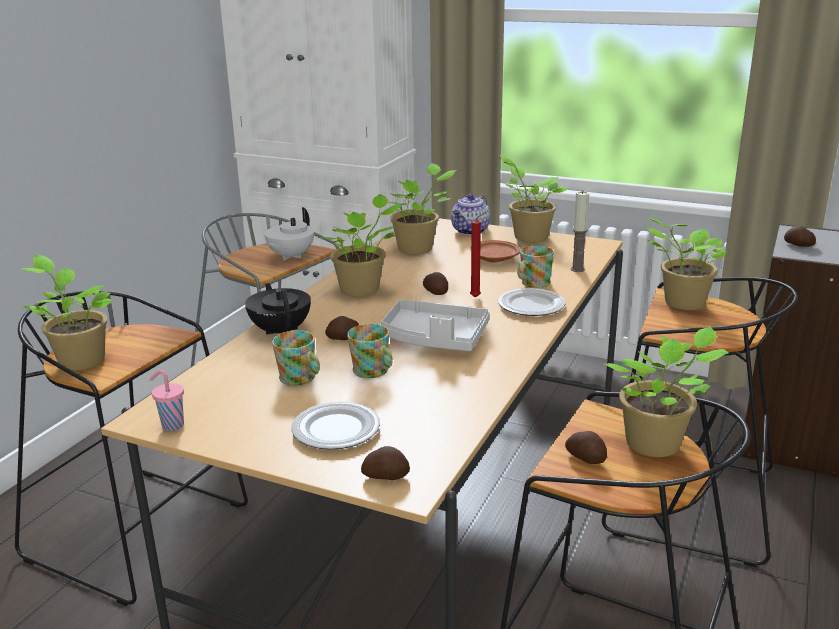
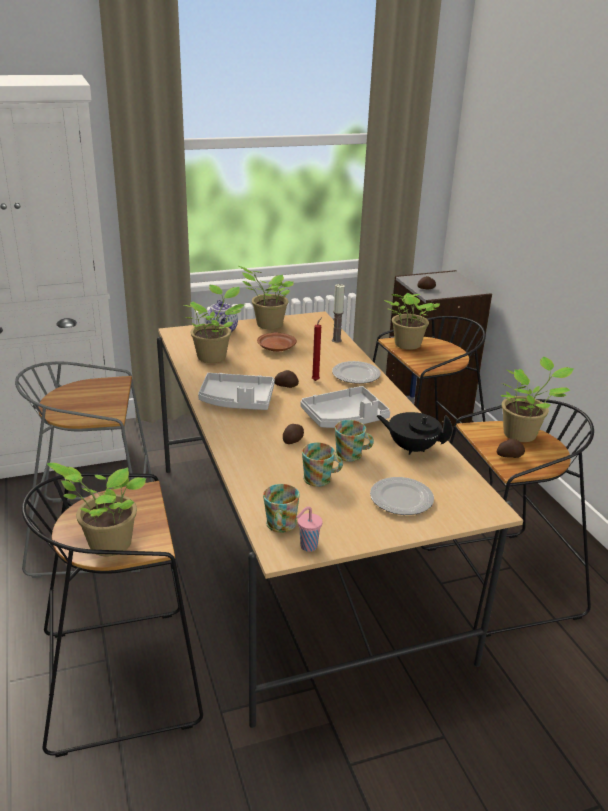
camera: 45 degrees left, 5 degrees up
(281, 331) = (243, 452): black teapot -> black teapot (412, 448)
(290, 256) = (105, 394): white teapot -> none
(363, 290) = (237, 401): potted plant -> grey tray
(385, 475) = (470, 510): potato -> none
(532, 283) = (329, 359): mug -> mug (280, 526)

